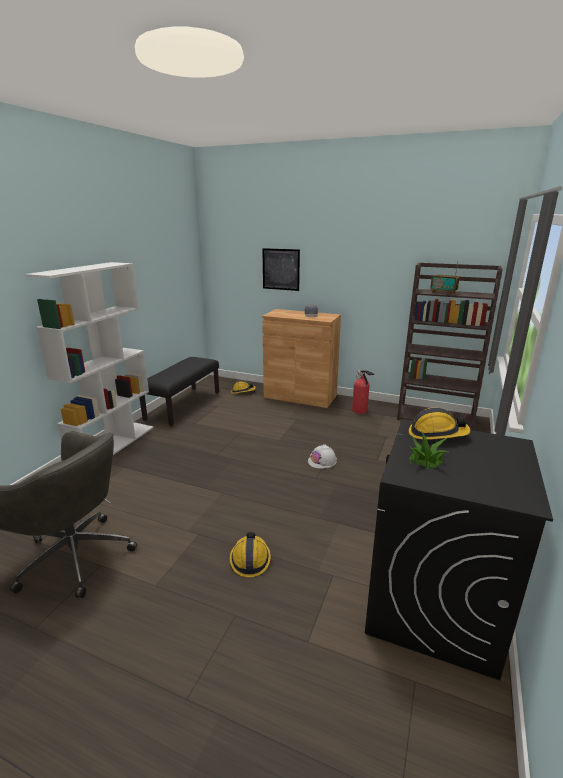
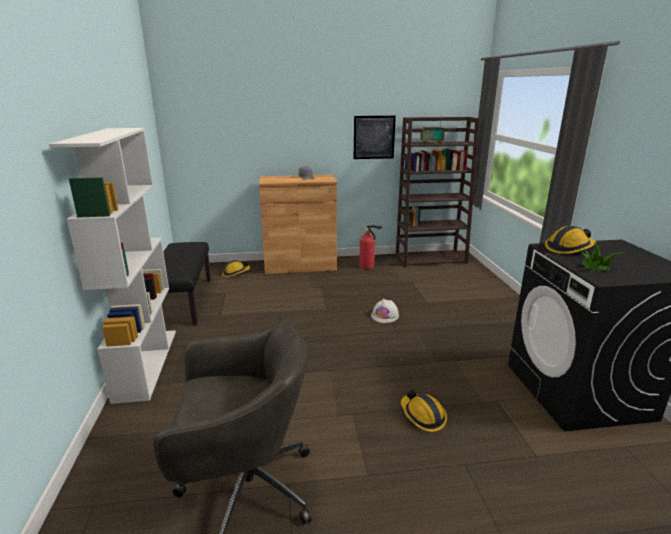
camera: 30 degrees left, 0 degrees up
(281, 269) = (261, 132): picture -> picture (374, 137)

